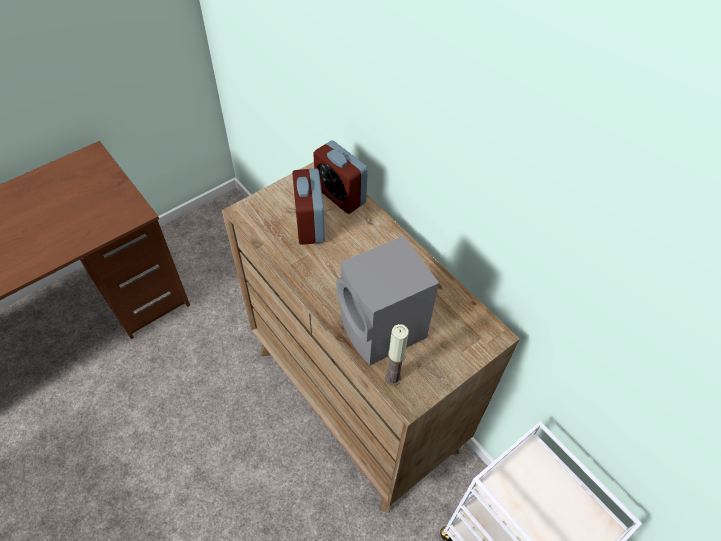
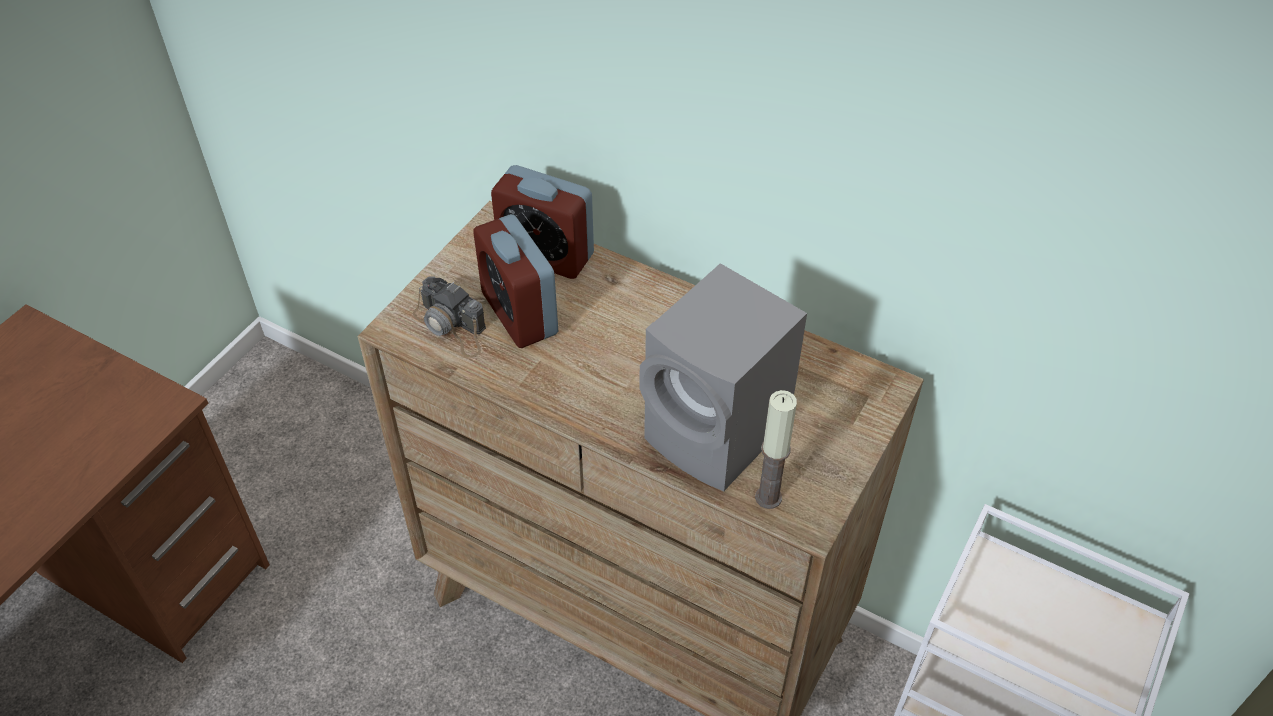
camera: 20 degrees left, 5 degrees down
(271, 220) = (452, 326): none -> camera

